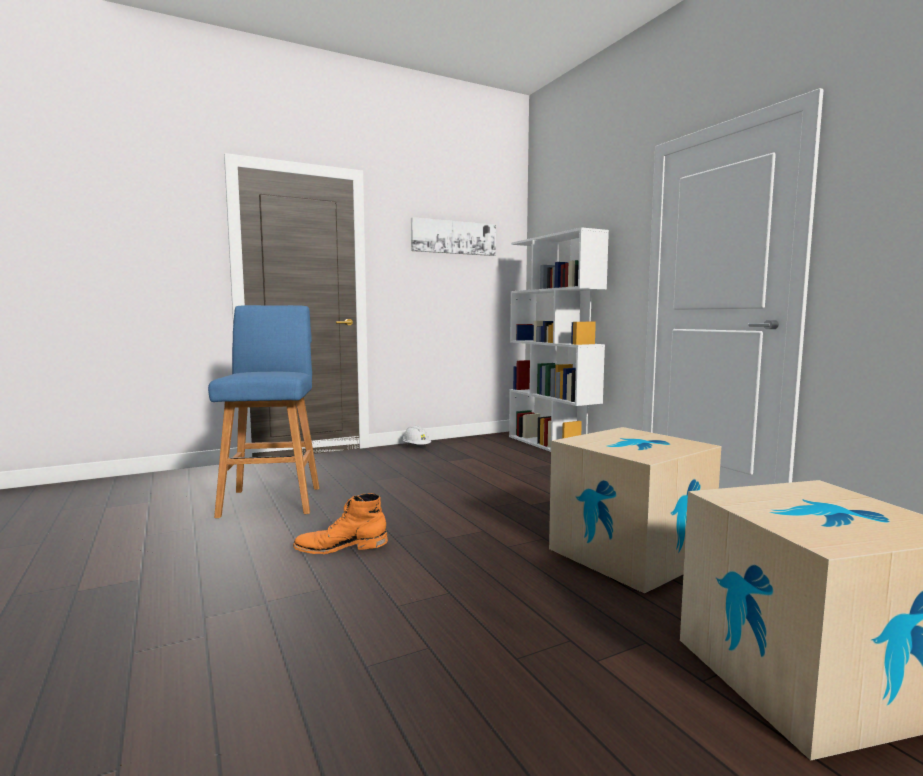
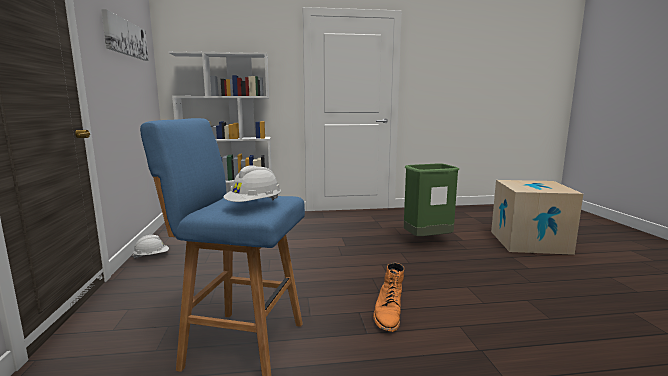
camera: 70 degrees left, 5 degrees up
(247, 373) = (254, 205): none -> white hard hat
(629, 553) = (427, 240): cardboard box -> green trash can

